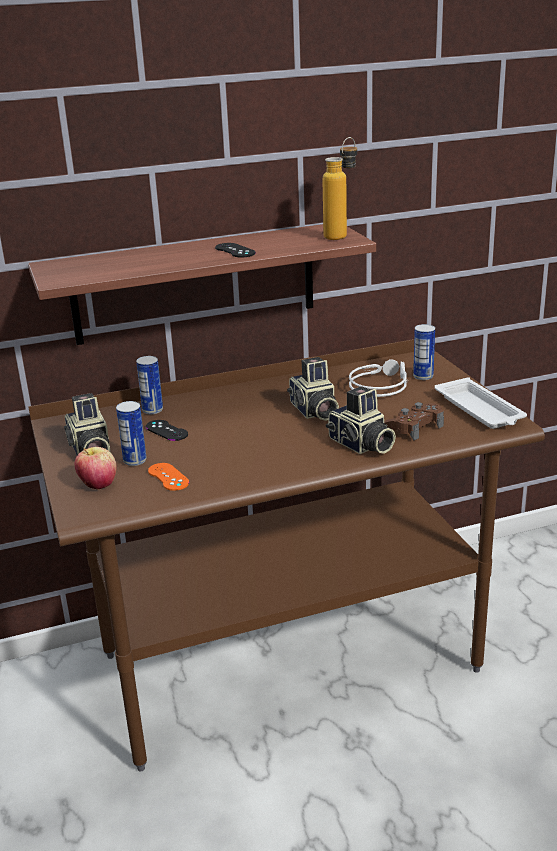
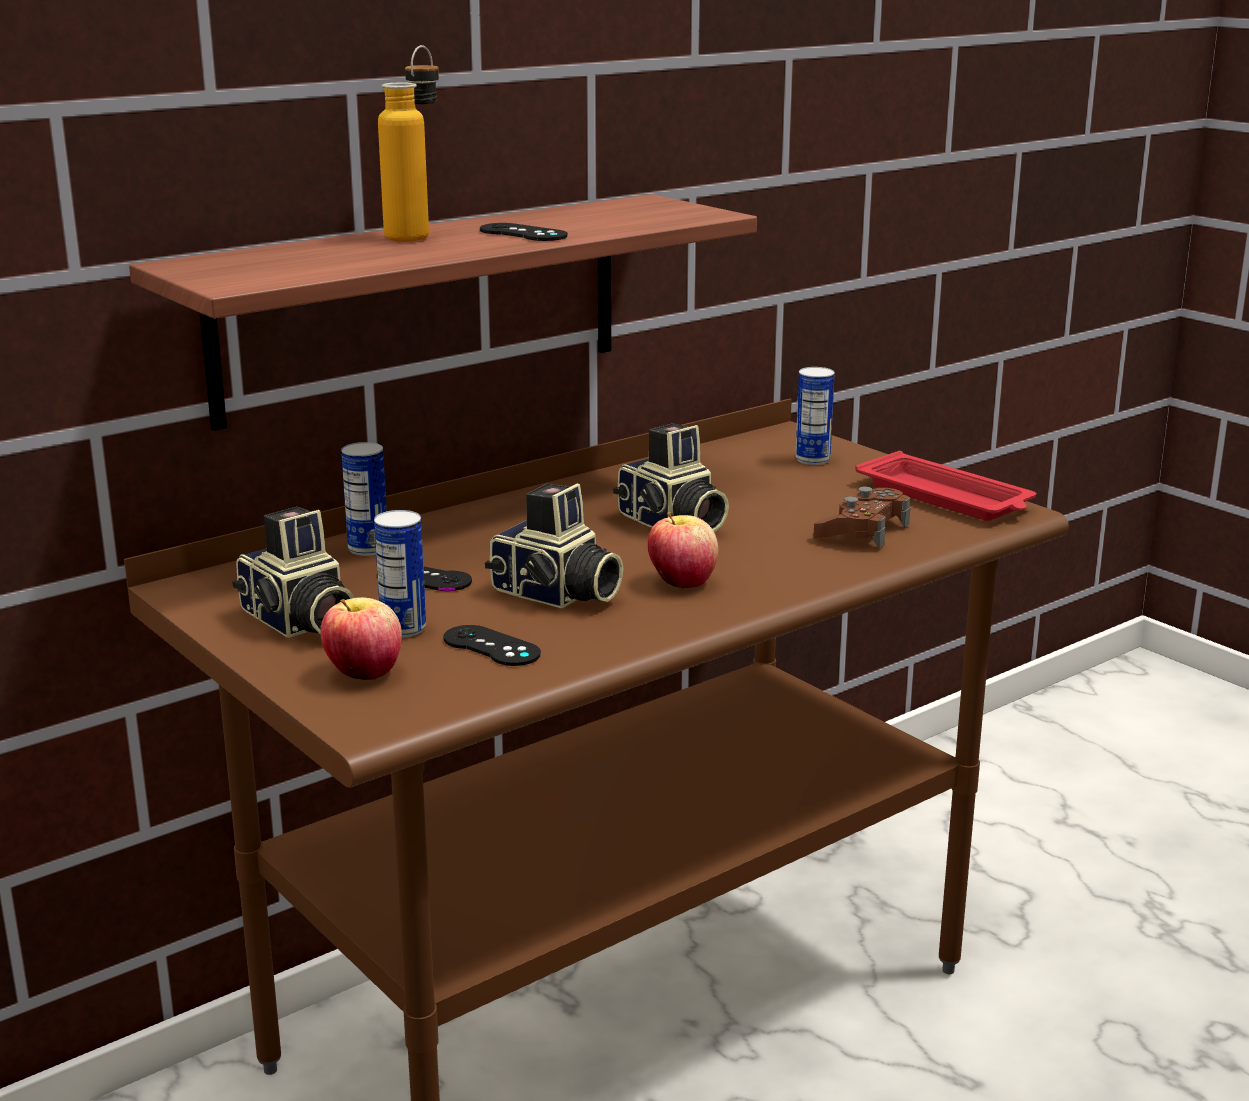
camera: 20 degrees left, 5 degrees down
(168, 477) = (491, 646): orange game controller -> black game controller
(291, 450) = (682, 583): none -> apple
(341, 235) = (684, 209): bottle -> bottle (417, 235)
(361, 445) = (796, 564): camera -> camera (555, 595)
(379, 385) = (750, 477): grey headphones -> none
(480, 410) = (946, 498): white tray -> red tray

